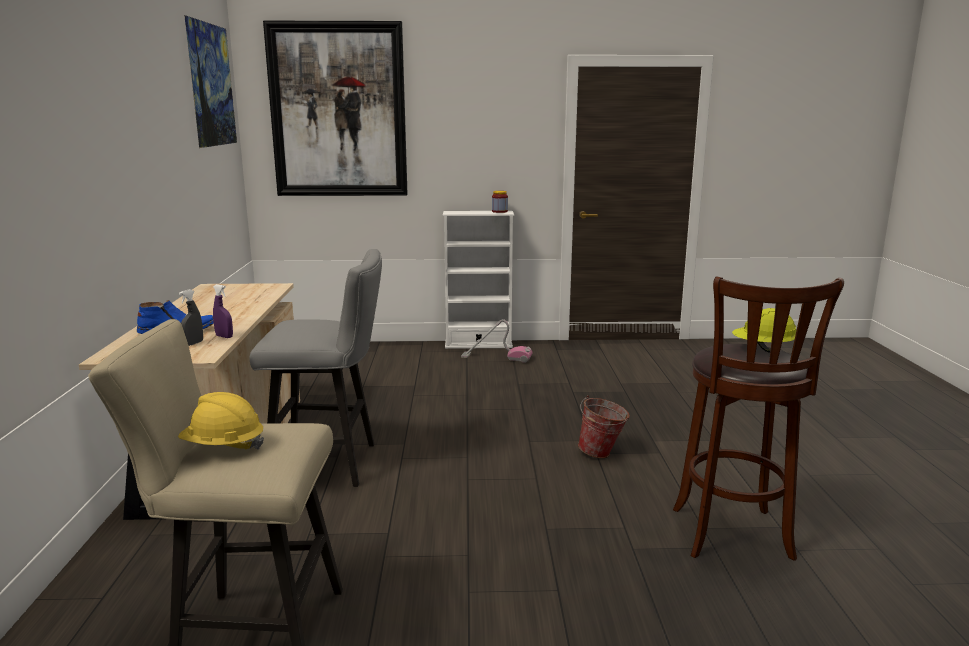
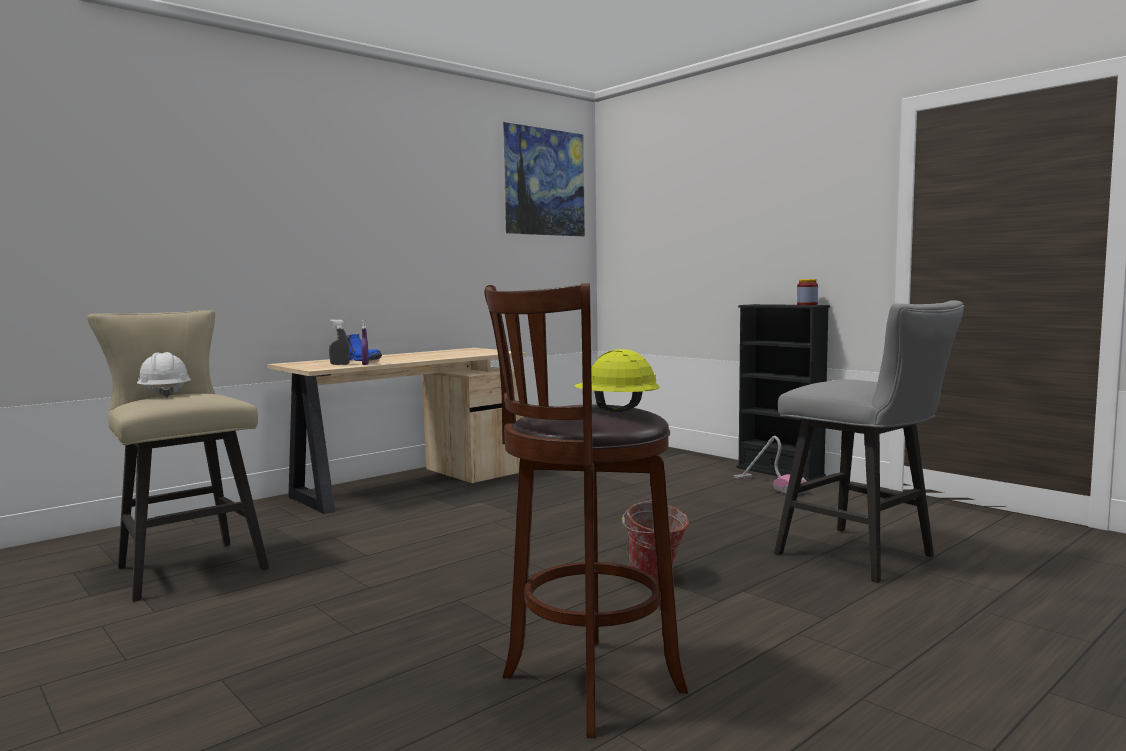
camera: 50 degrees right, 10 degrees down
(223, 446) = (164, 394): yellow hard hat -> white hard hat
(331, 464) = (443, 509): grey stool -> grey stool (864, 557)
(338, 111) = (667, 200): picture -> none
(478, 344) = (780, 472): white bookcase -> black bookcase

